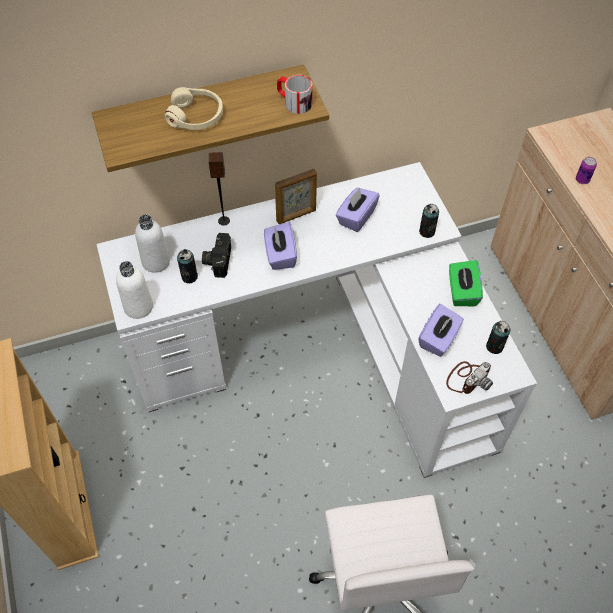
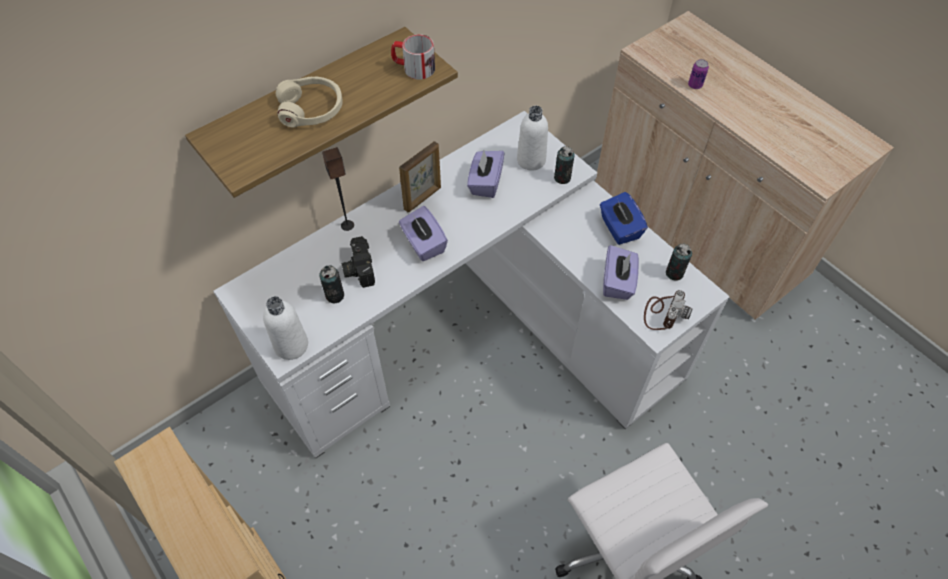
camera: 20 degrees left, 0 degrees up
(156, 261) = (290, 290): white bottle -> white bottle (531, 160)
(462, 292) = (619, 228): green tissue box -> blue tissue box

